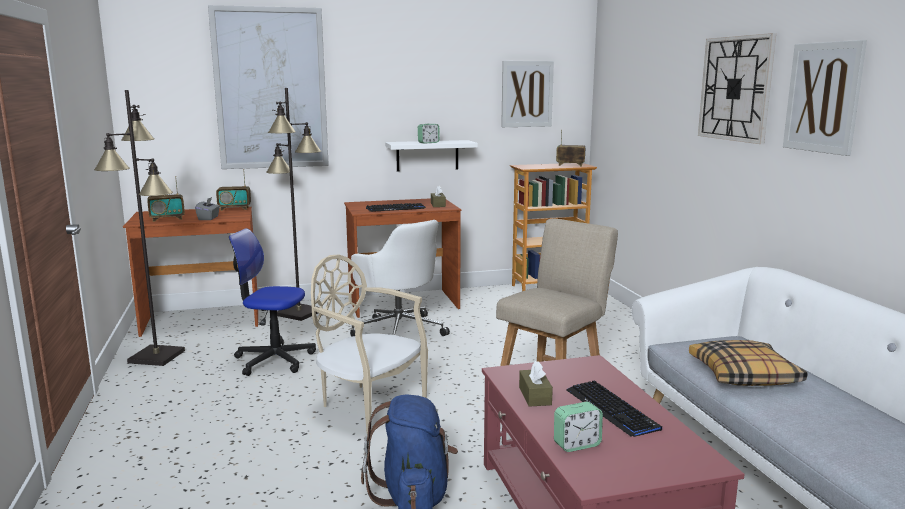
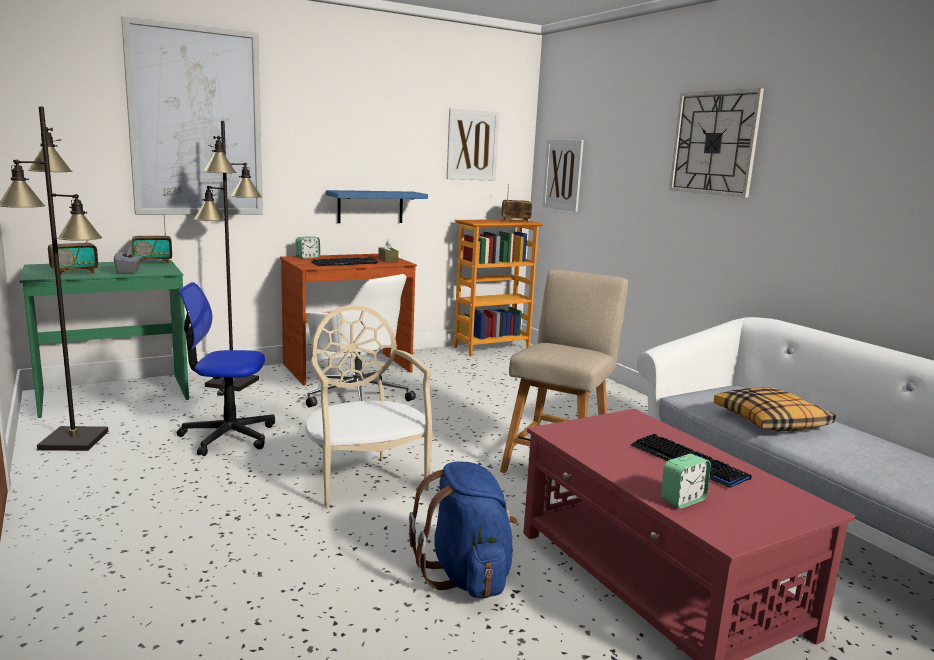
camera: 15 degrees left, 0 degrees up
(202, 320) = (114, 395): brown desk -> green desk
(369, 404) = (365, 479): beige chair -> beige chair turned 45 degrees clockwise
(427, 155) = (370, 207): white shelf -> blue shelf
(428, 142) = (375, 192): alarm clock -> alarm clock (308, 257)
(535, 396) = (603, 453): brown tissue box -> none
(823, 97) = (818, 151): picture -> picture (563, 174)

